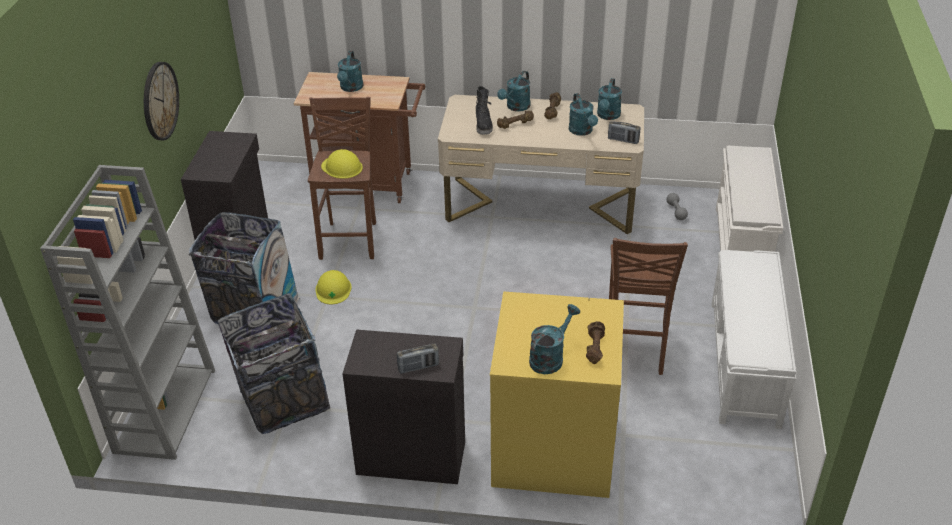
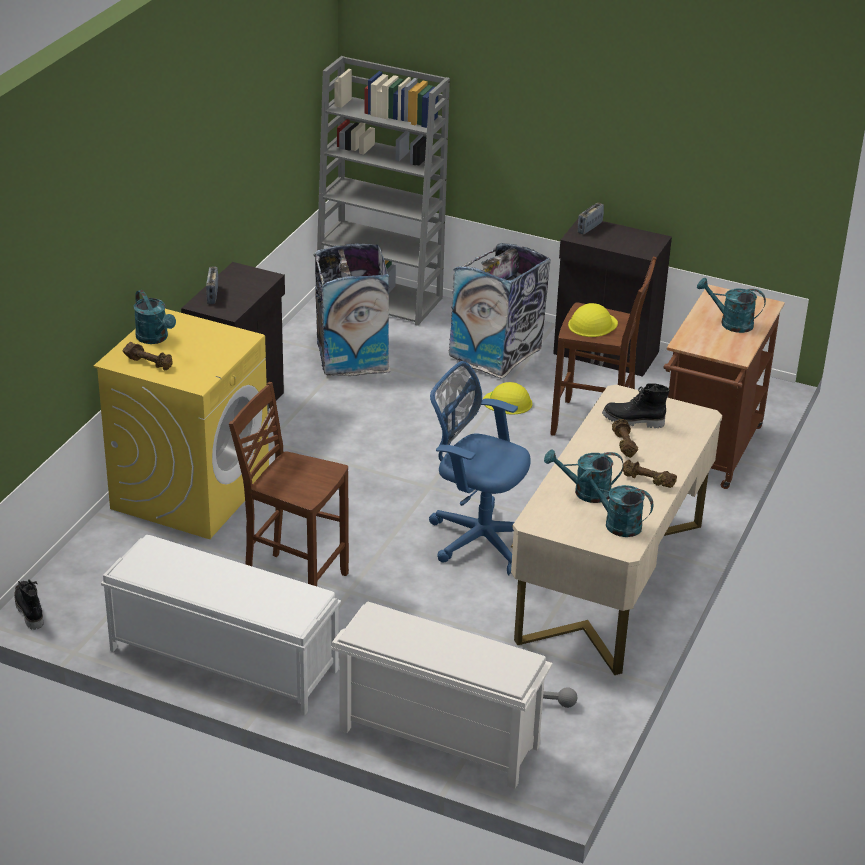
camera: 105 degrees right, 5 degrees down
(159, 101) = (592, 129): wall clock -> none
(516, 107) = (669, 454): turquoise watering can -> none
(526, 270) = (478, 538): none -> blue office chair
(623, 140) = (548, 519): radio -> radio (589, 227)
(774, 500) = (28, 610): none -> black boot

